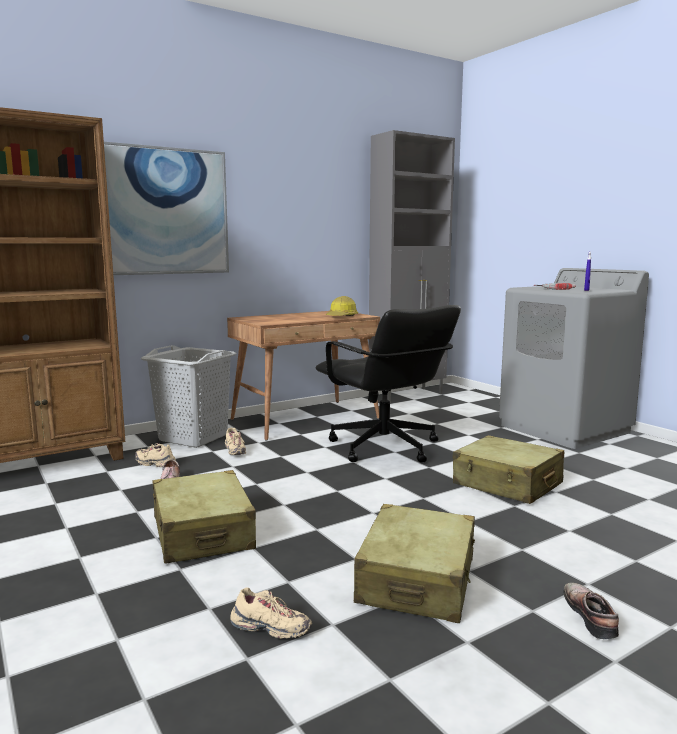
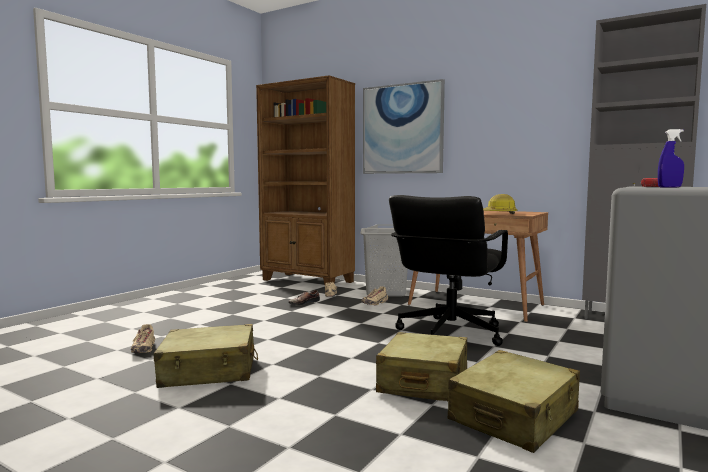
camera: 65 degrees right, 5 degrees down
(203, 533) = (244, 320): beige suitcase -> beige suitcase (514, 416)
(592, 616) = (175, 429): shoe -> none

